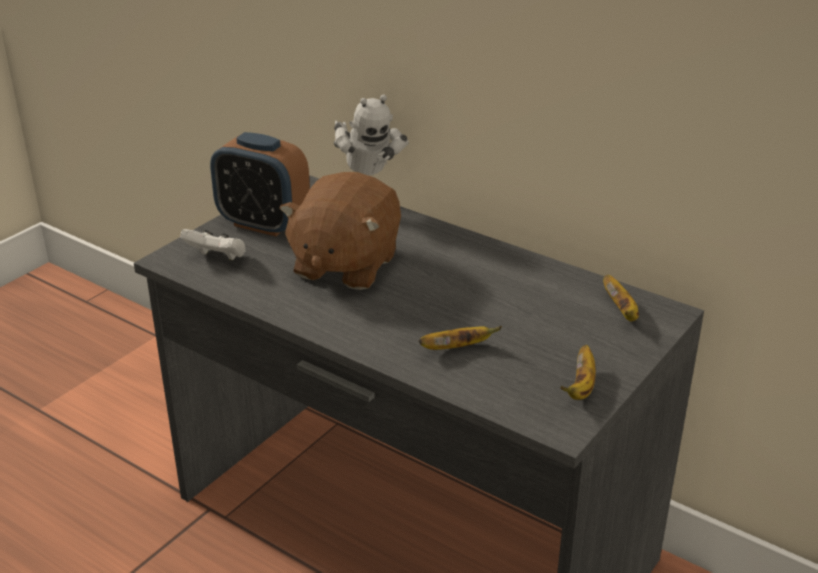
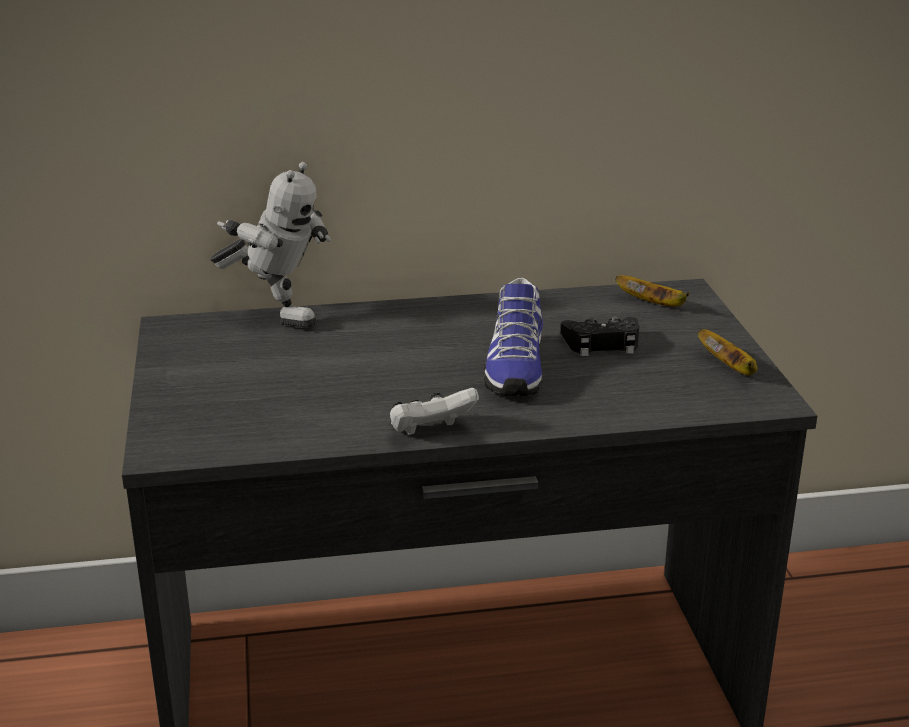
camera: 45 degrees left, 5 degrees down
(217, 258) = (217, 426): white game controller -> white game controller (430, 431)
(263, 224) = (203, 375): alarm clock -> none
(344, 265) = (363, 373): brown plush toy -> none
(433, 309) = (513, 369): none -> shoe
(456, 348) = (591, 388): banana -> none
(525, 321) = (602, 344): none -> black game controller

